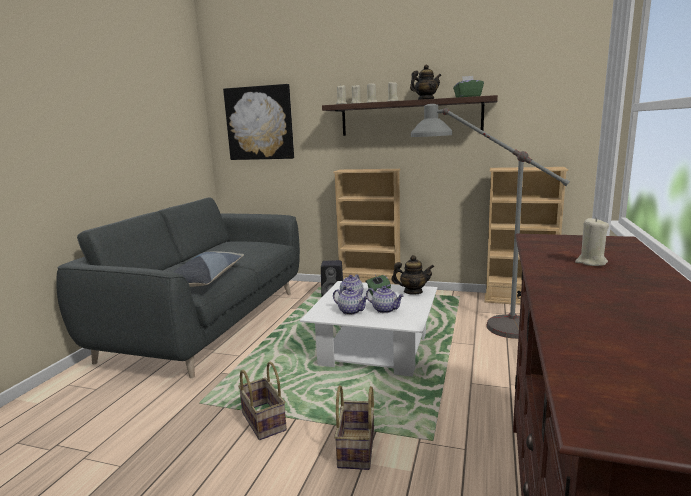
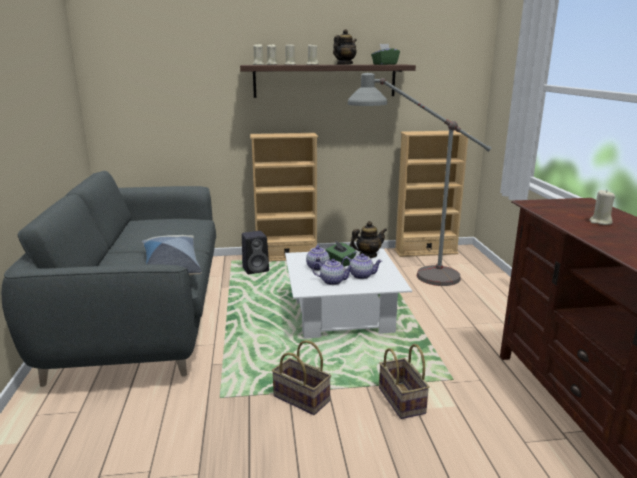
camera: 25 degrees left, 5 degrees up
(260, 123) = (151, 80): picture -> none

